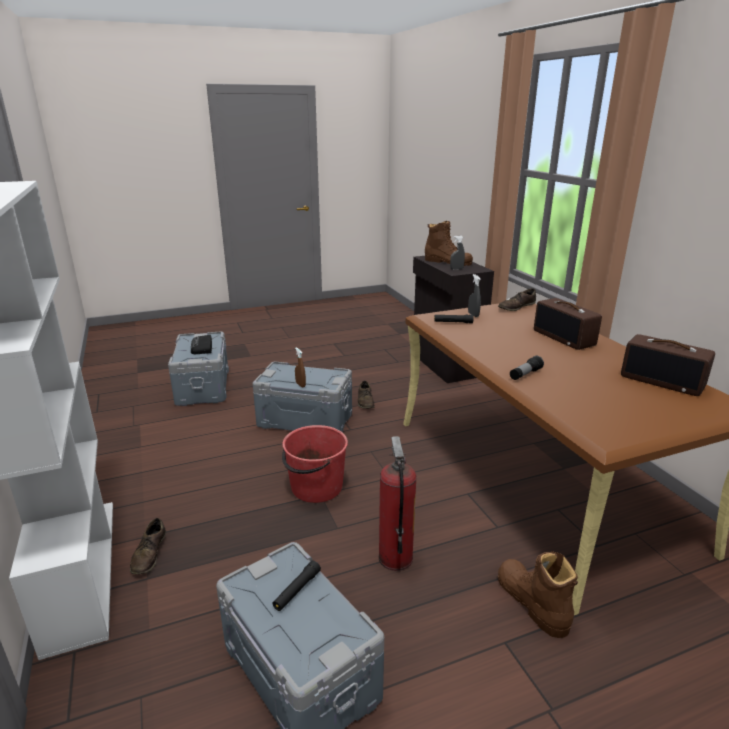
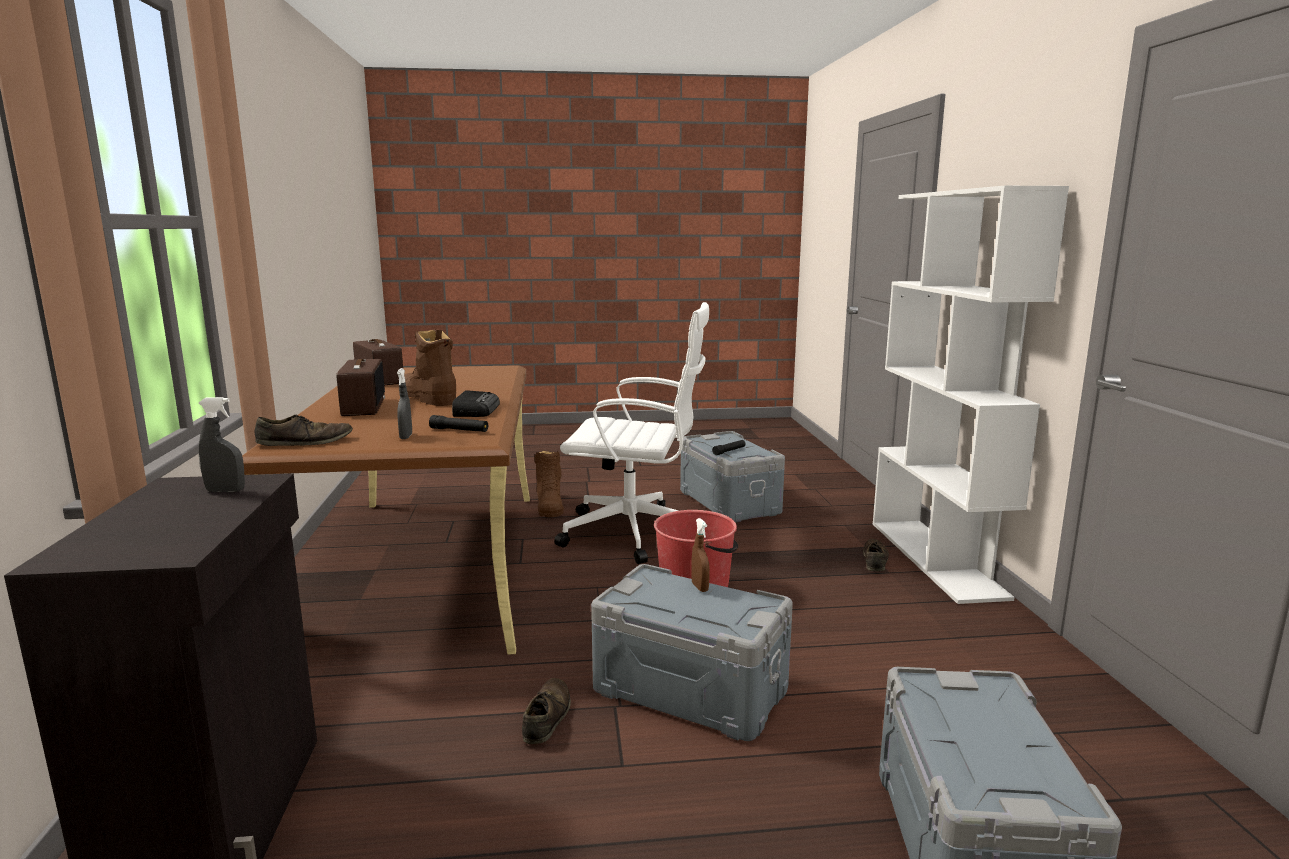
camera: 165 degrees left, 10 degrees down
(202, 348) = (971, 732): radio -> radio (476, 410)
(395, 557) = (636, 533): fire extinguisher -> white office chair
(448, 262) = (171, 520): brown boot -> brown boot (427, 398)
(525, 374) = (486, 389): flashlight -> none

